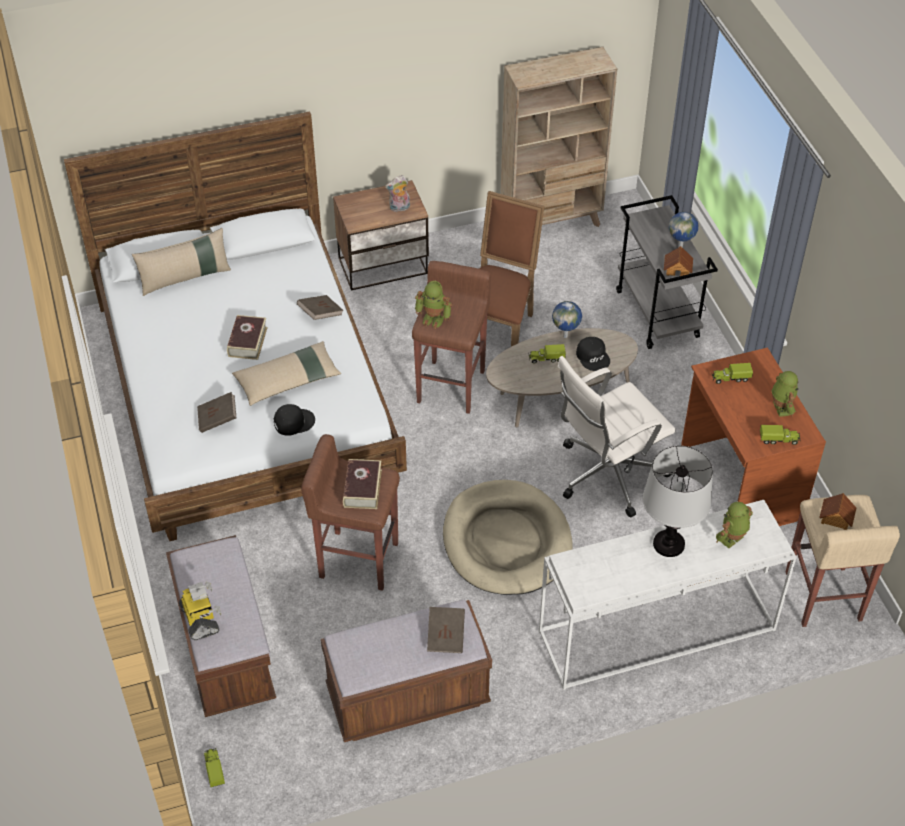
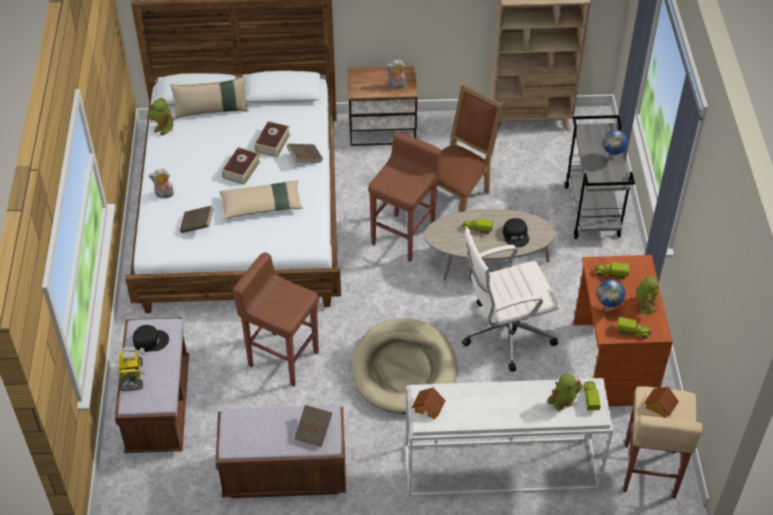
camera: 15 degrees right, 0 degrees up
(162, 391) = (164, 195): none -> plush toy
(214, 770) = (119, 495): toy truck -> toy truck (590, 398)
(293, 422) = (254, 238): black cap -> black cap (150, 340)
(362, 488) = (285, 301): book -> book (272, 143)
(434, 318) = (388, 179): toy robot -> toy robot (164, 128)
(566, 335) = (499, 214): globe -> globe (608, 310)
(669, 543) = (509, 396): table lamp -> none
(678, 269) = (603, 176): toy house -> toy house (428, 407)

